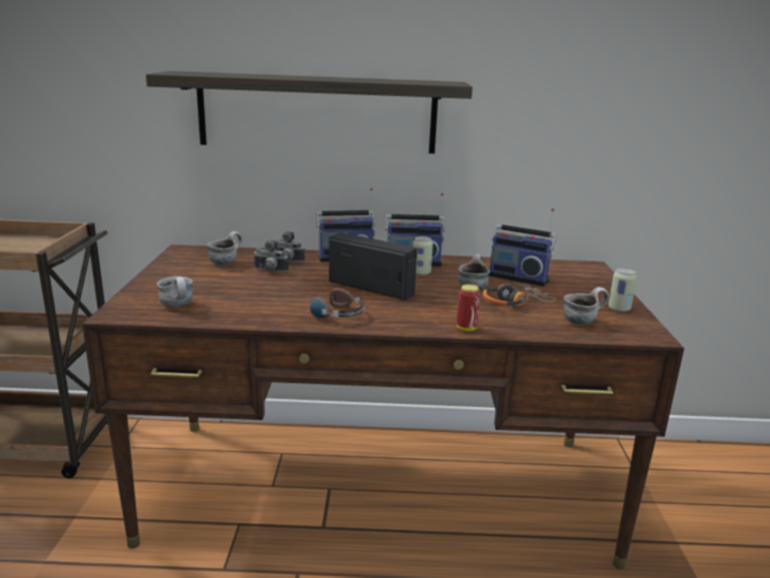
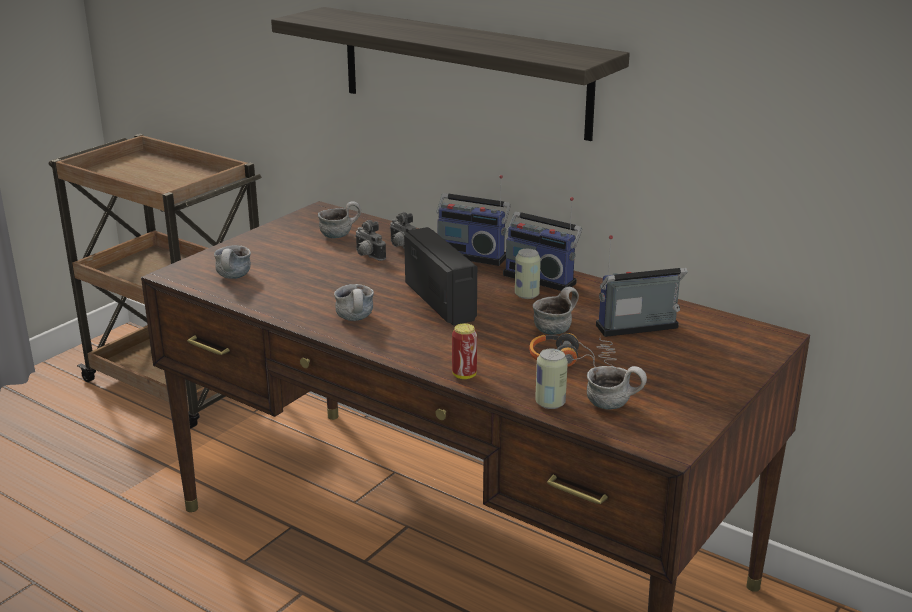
camera: 35 degrees right, 5 degrees up
(330, 312) = (357, 320): headphones -> mug
(518, 277) = (638, 329): radio -> radio turned 105 degrees clockwise
(619, 309) = (693, 403): can -> can (550, 403)

